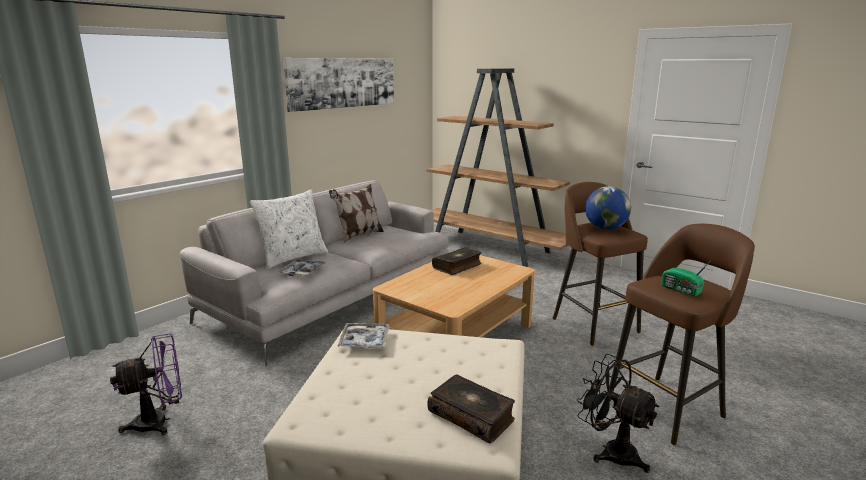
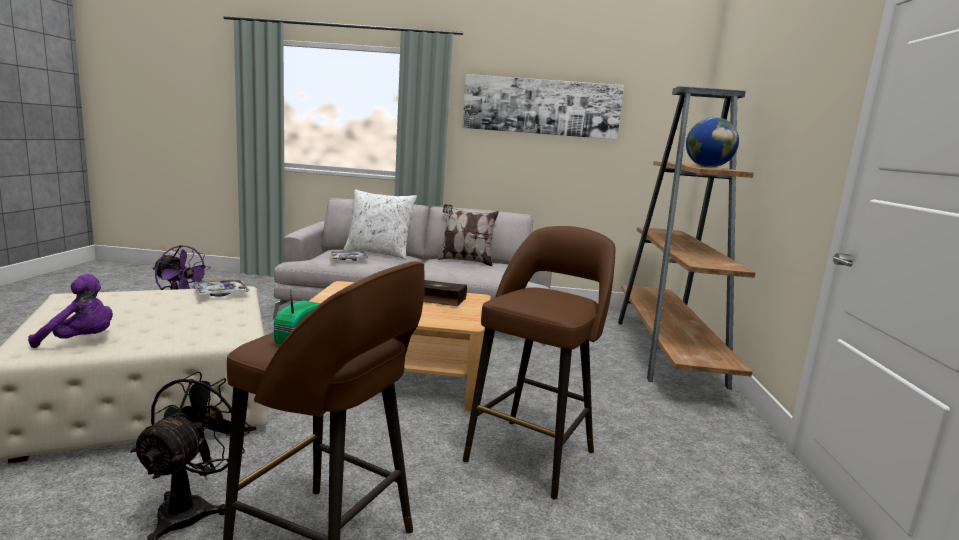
camera: 55 degrees right, 5 degrees down
(471, 416) = (81, 341): book -> purple plush toy
(605, 229) = (544, 297): globe -> globe (707, 167)

